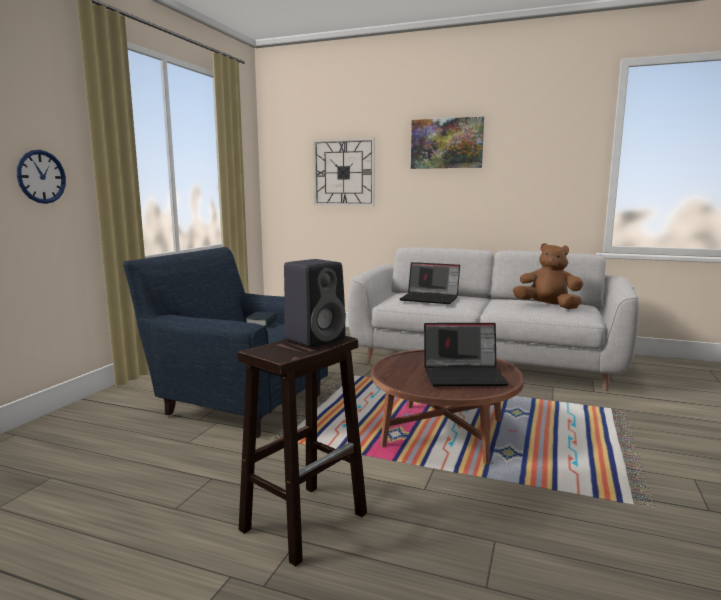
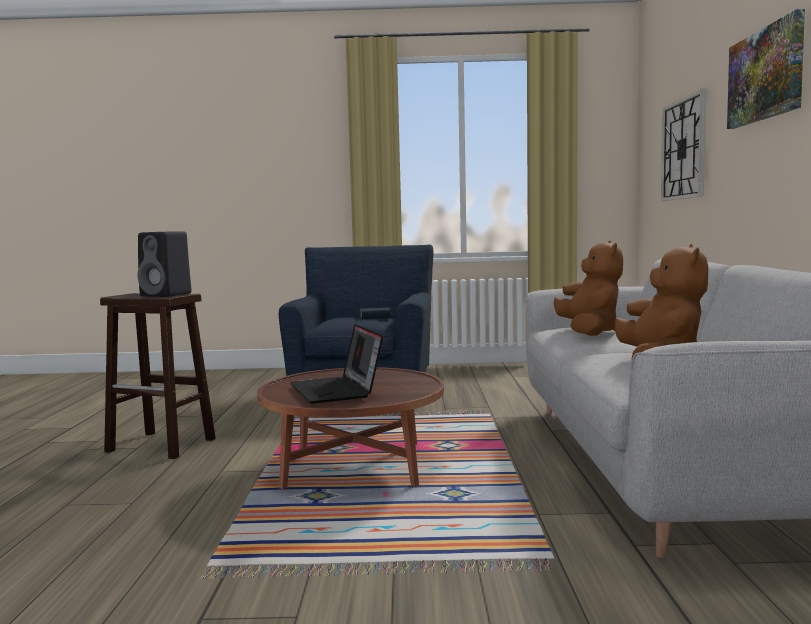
camera: 70 degrees right, 5 degrees down
(41, 176) = (315, 184): wall clock -> none
(430, 299) = (589, 332): laptop -> brown plush toy

